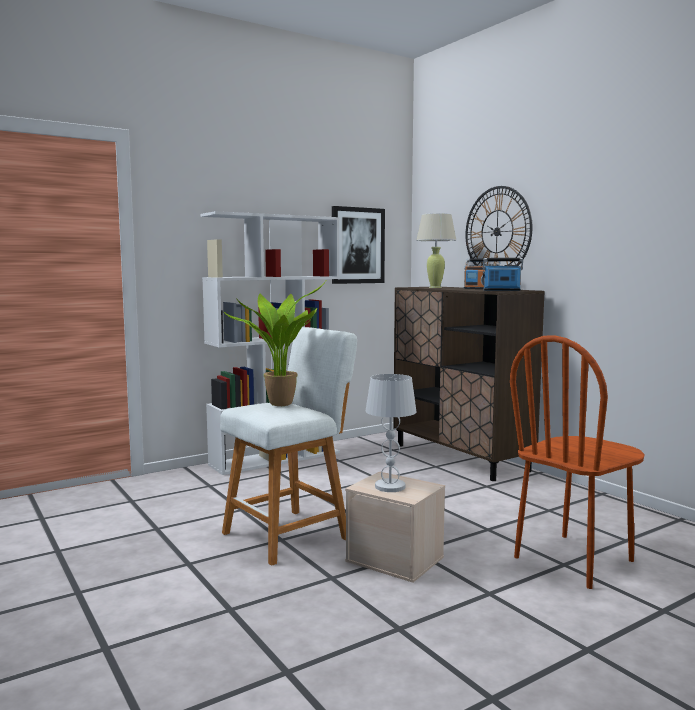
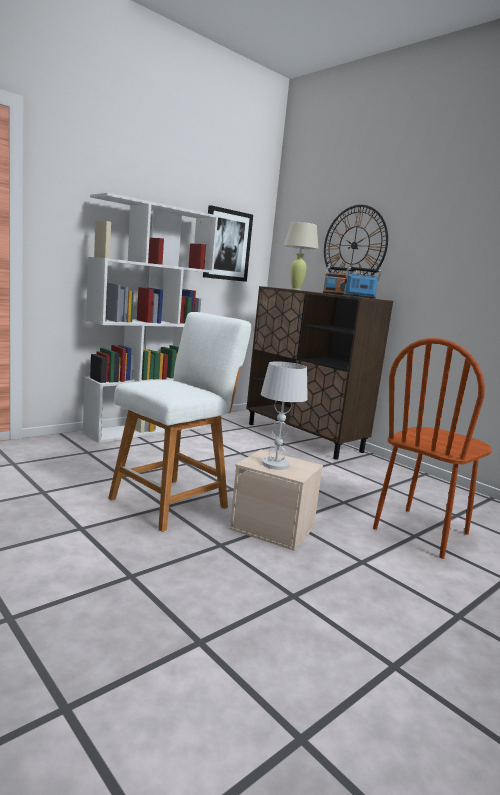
camera: 10 degrees left, 5 degrees up
(282, 403) = (175, 382): potted plant -> none

